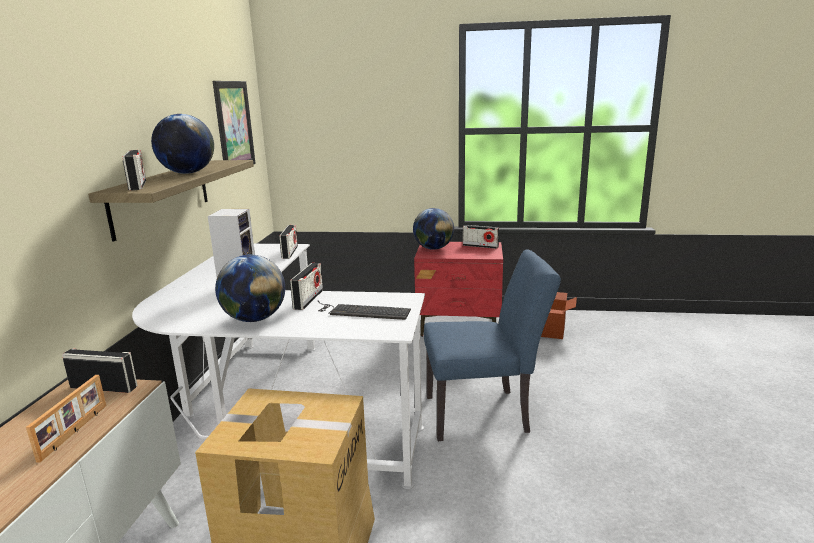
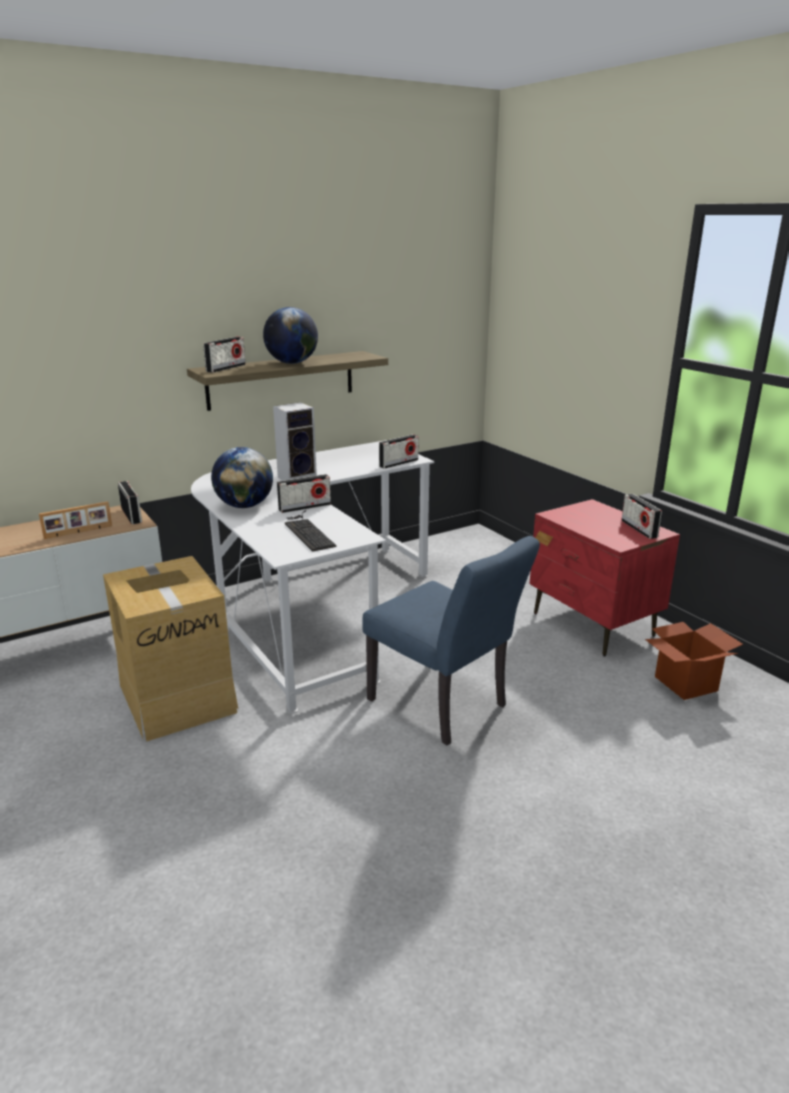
camera: 50 degrees right, 5 degrees up
(234, 126) = (424, 316): picture -> none
(433, 248) = (581, 511): globe -> none

